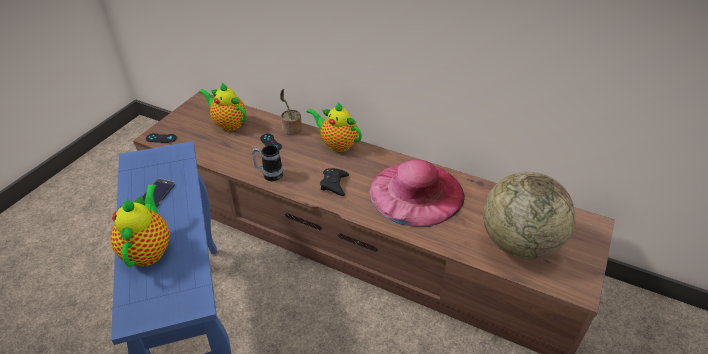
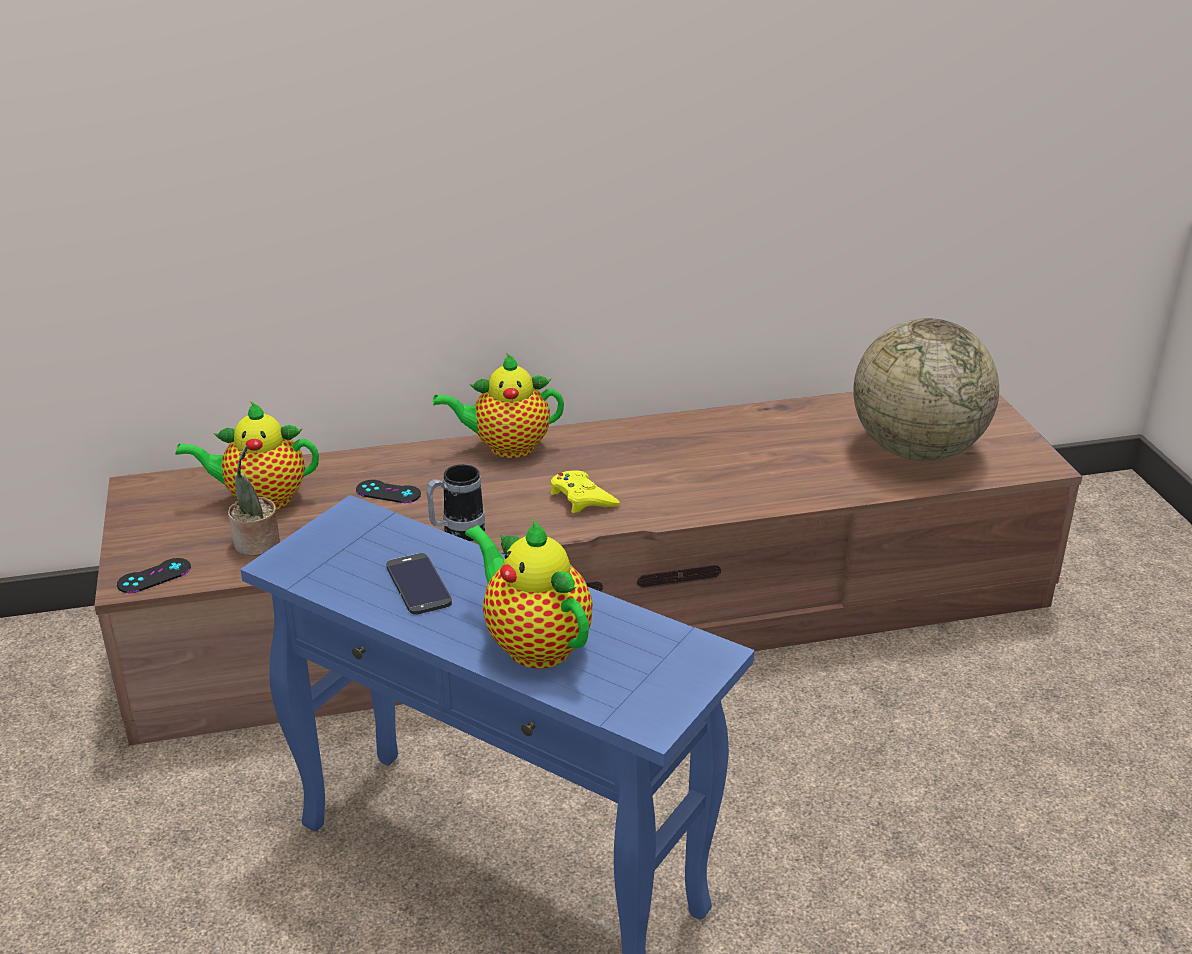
camera: 40 degrees left, 10 degrees down
(291, 130) = (396, 460): potted plant -> potted plant (257, 544)
(334, 184) = (582, 498): black game controller -> yellow game controller
(416, 192) = (714, 454): pink hat -> none

